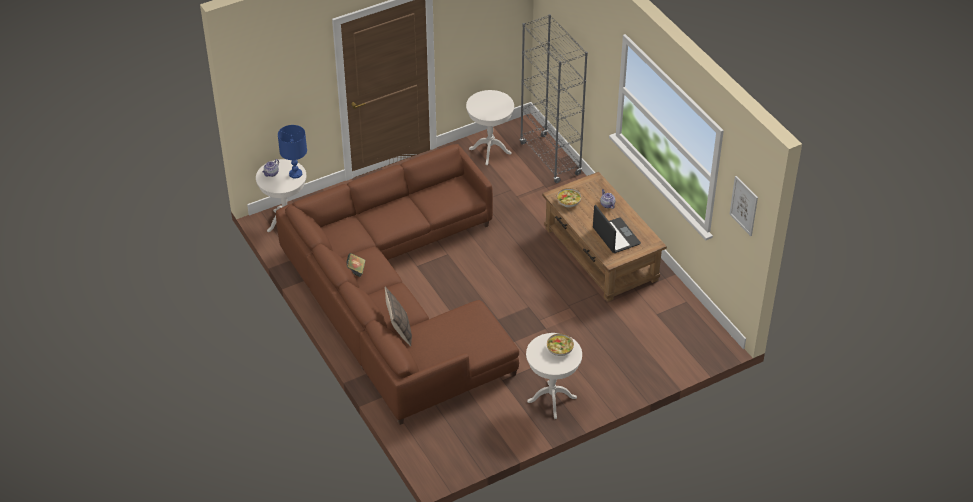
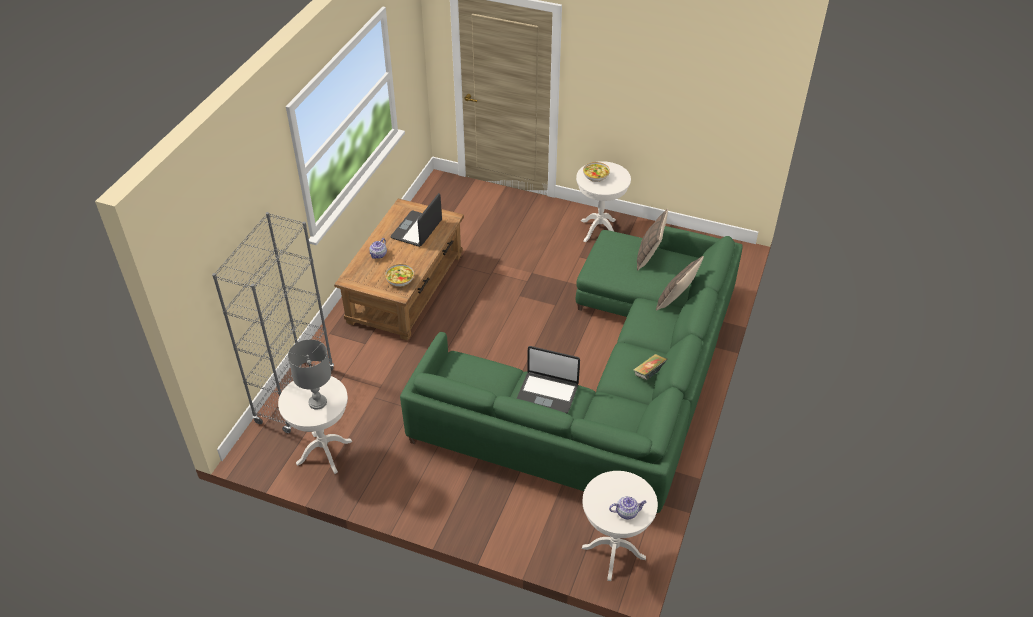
camera: 130 degrees left, 0 degrees up
(295, 173) = (602, 489): blue table lamp -> none
(397, 218) = (547, 392): none -> laptop
(398, 296) = (606, 385): brown sofa -> green sofa
(455, 347) = (649, 256): none -> pillow
(485, 105) = (318, 402): none -> grey table lamp
(744, 205) = (411, 40): picture -> none

